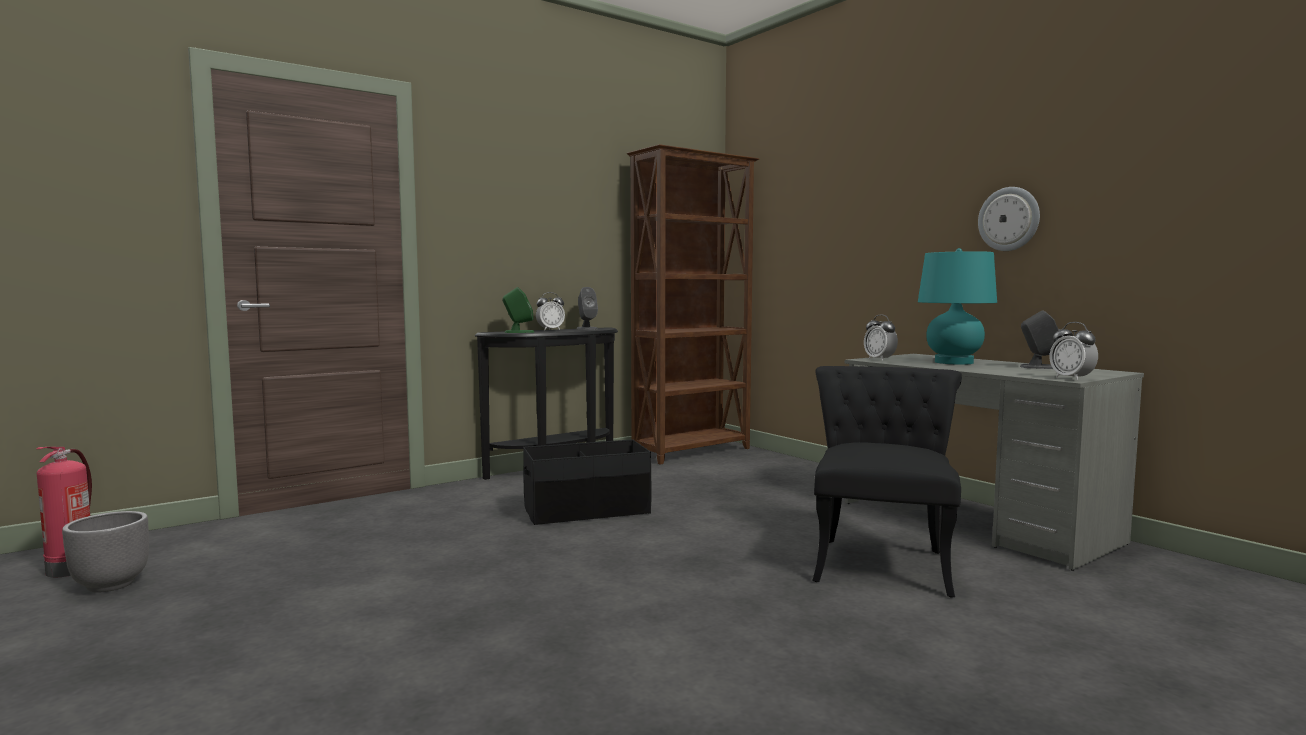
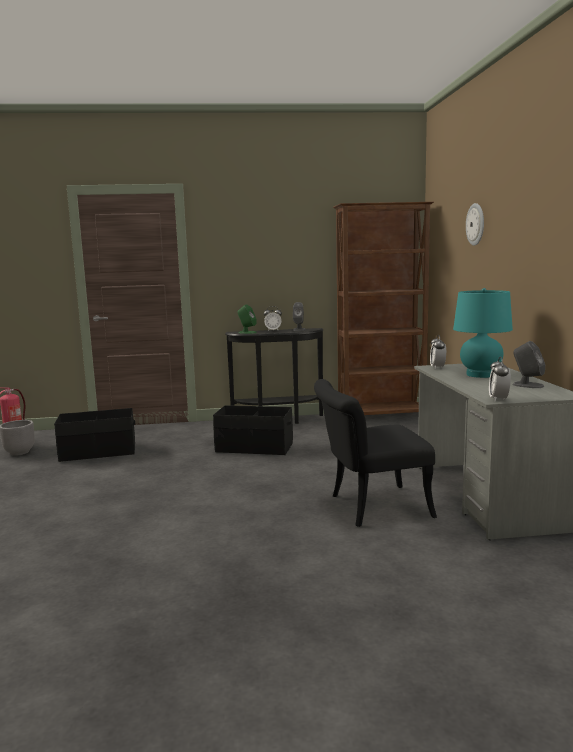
camera: 30 degrees right, 5 degrees up
(307, 557) = (98, 452): none -> black storage box
(881, 560) = (370, 507): black chair -> black chair turned 150 degrees counterclockwise
(1009, 219) = (540, 262): wall clock -> wall clock (476, 224)

